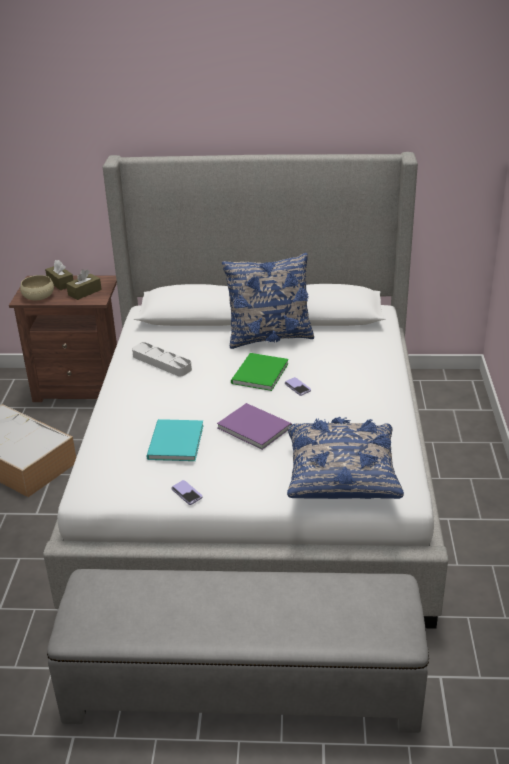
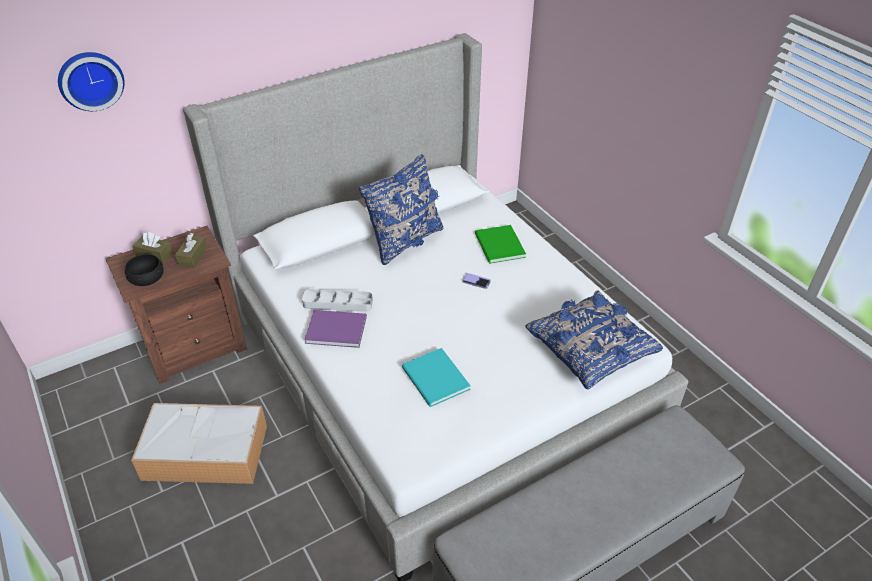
camera: 35 degrees left, 10 degrees up
(38, 113) = (90, 79): none -> wall clock
(38, 296) = (147, 278): beige bowl -> black bowl
(186, 493) = (492, 423): phone -> none
(254, 426) = (480, 334): purple book -> purple book (335, 328)
(258, 374) = (433, 281): green book -> green book (499, 247)

